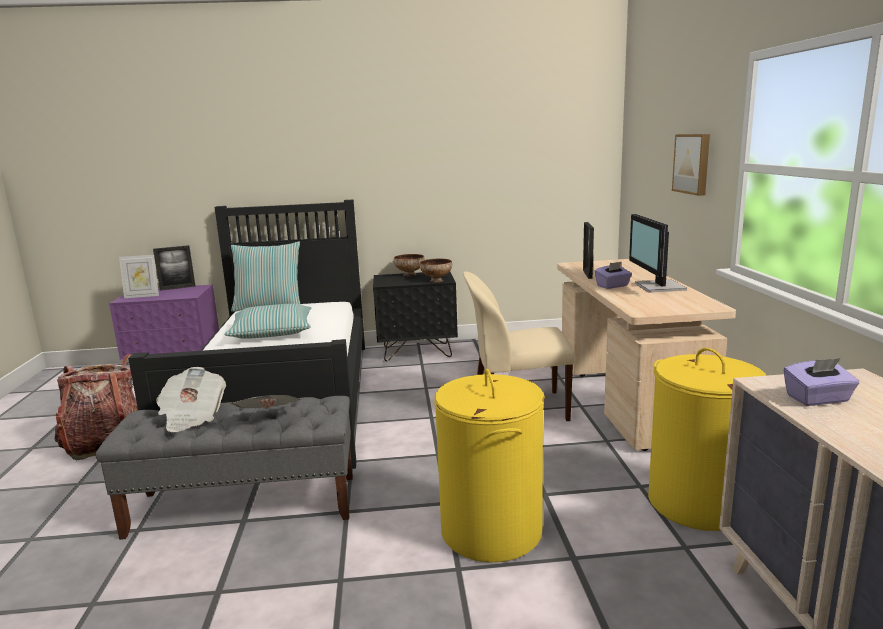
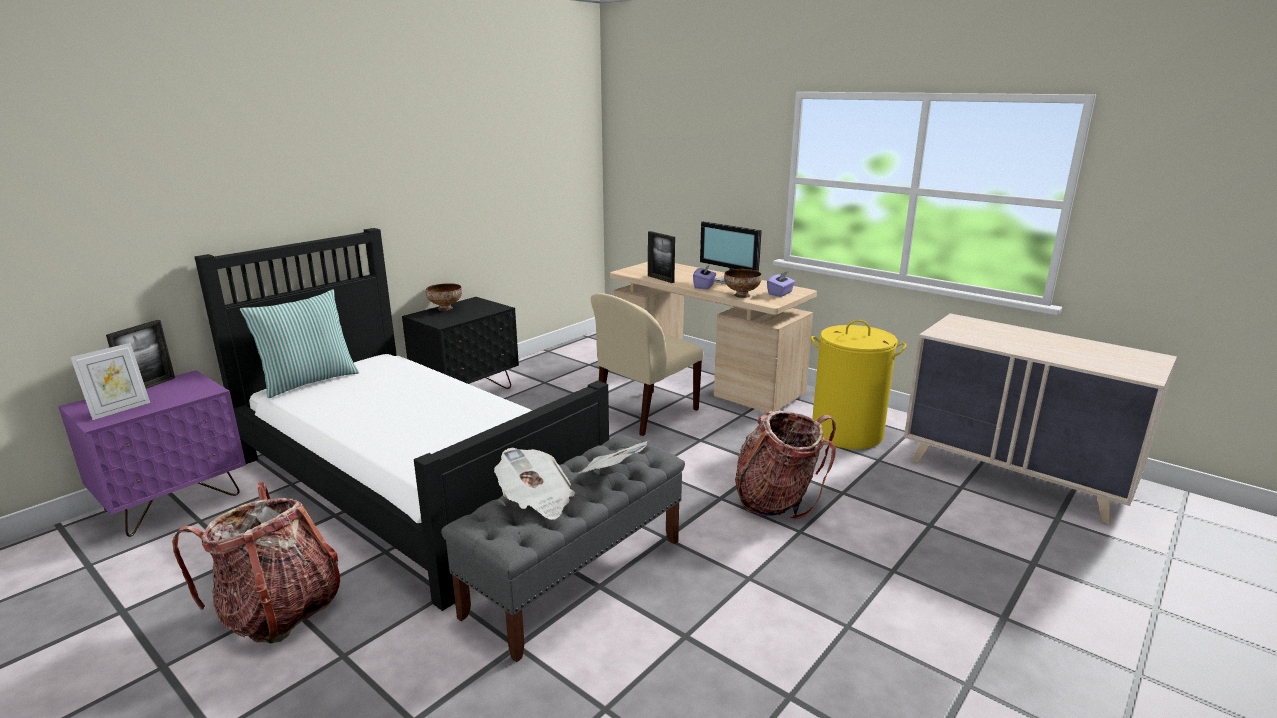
camera: 45 degrees left, 5 degrees up
(272, 332) = (392, 405): pillow -> none
(437, 280) = (492, 309): bowl -> bowl (742, 295)
(491, 531) = (778, 500): yellow laundry basket -> backpack
(693, 163) = (725, 174): picture -> none
(818, 399) = (972, 335): purple tissue box -> purple tissue box (780, 293)

